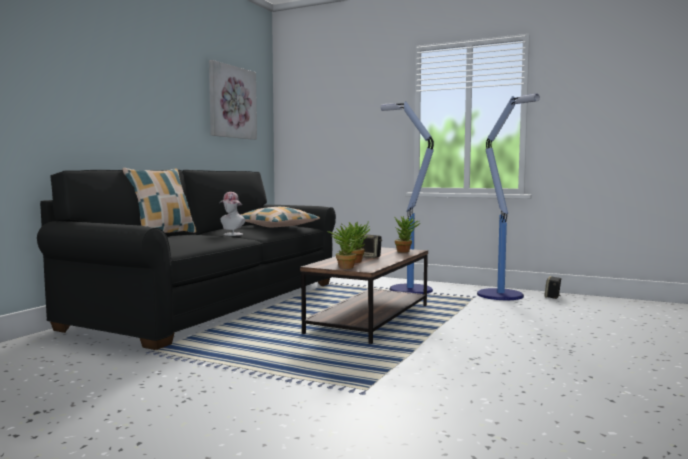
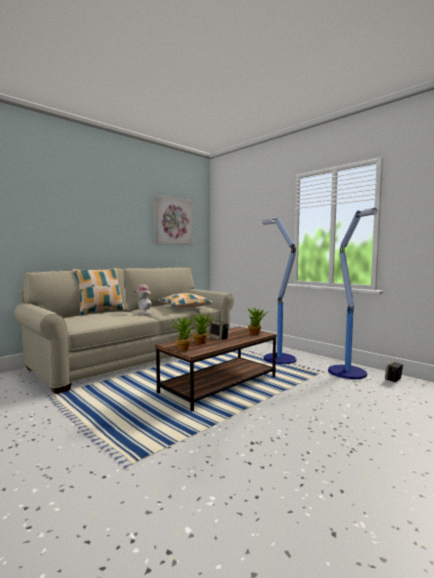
camera: 20 degrees right, 0 degrees up
(214, 303) = (137, 356): black sofa -> beige sofa

